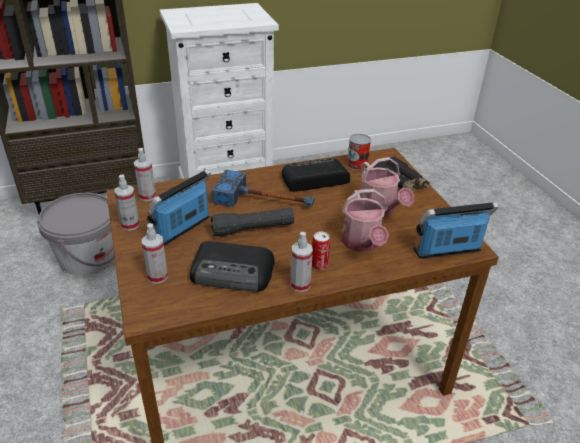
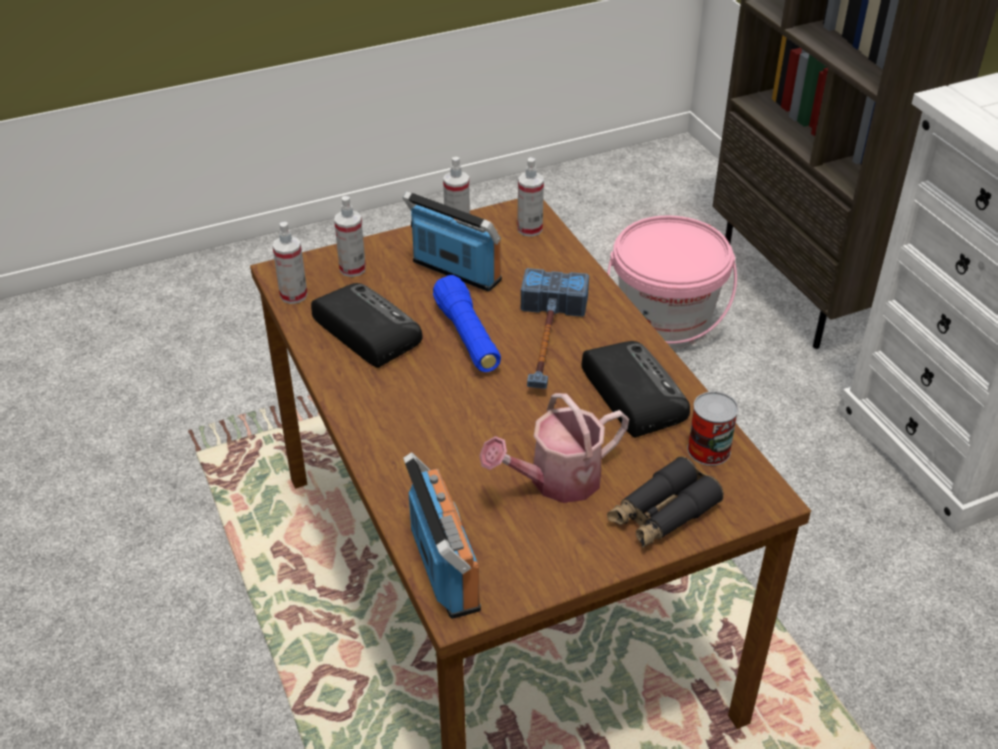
camera: 85 degrees right, 5 degrees up
(88, 257) = (665, 321): grey bucket -> pink bucket
(233, 272) = (365, 330): radio -> radio turned 135 degrees clockwise
(253, 229) = (467, 337): black flashlight -> blue flashlight
(300, 285) = (343, 394): spray bottle -> spray bottle (293, 295)
(319, 265) = (389, 411): can -> none
(362, 243) = (449, 458): watering can -> none

